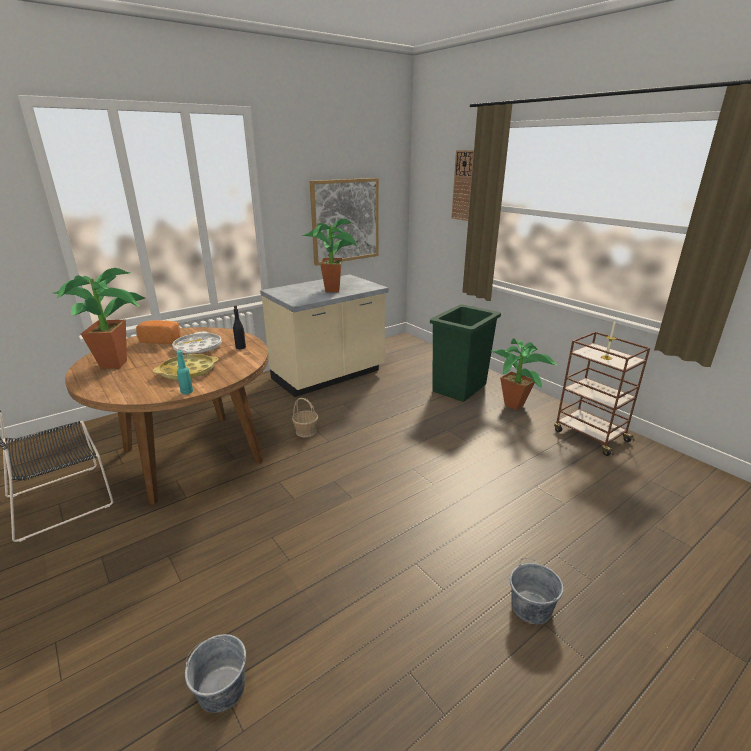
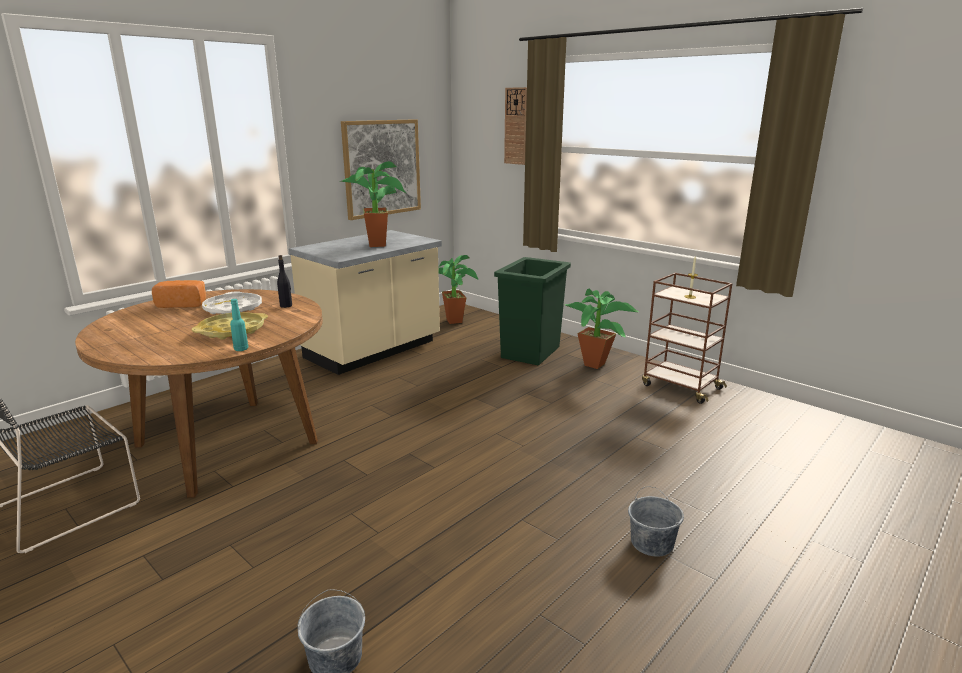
camera: 10 degrees left, 5 degrees down
(118, 362) = (138, 327): potted plant -> potted plant (455, 320)
(306, 431) = (362, 408): basket -> none

